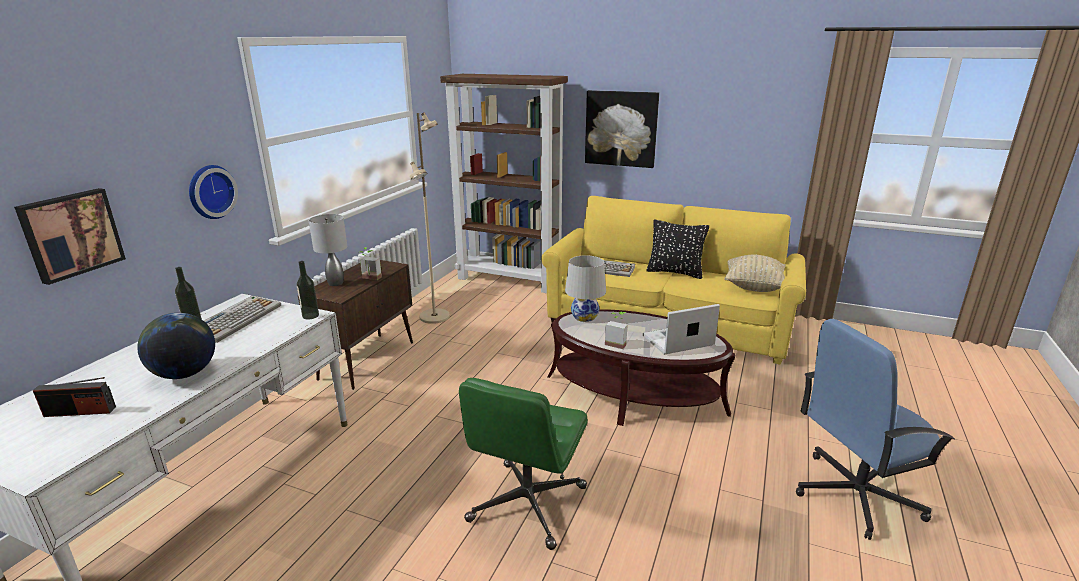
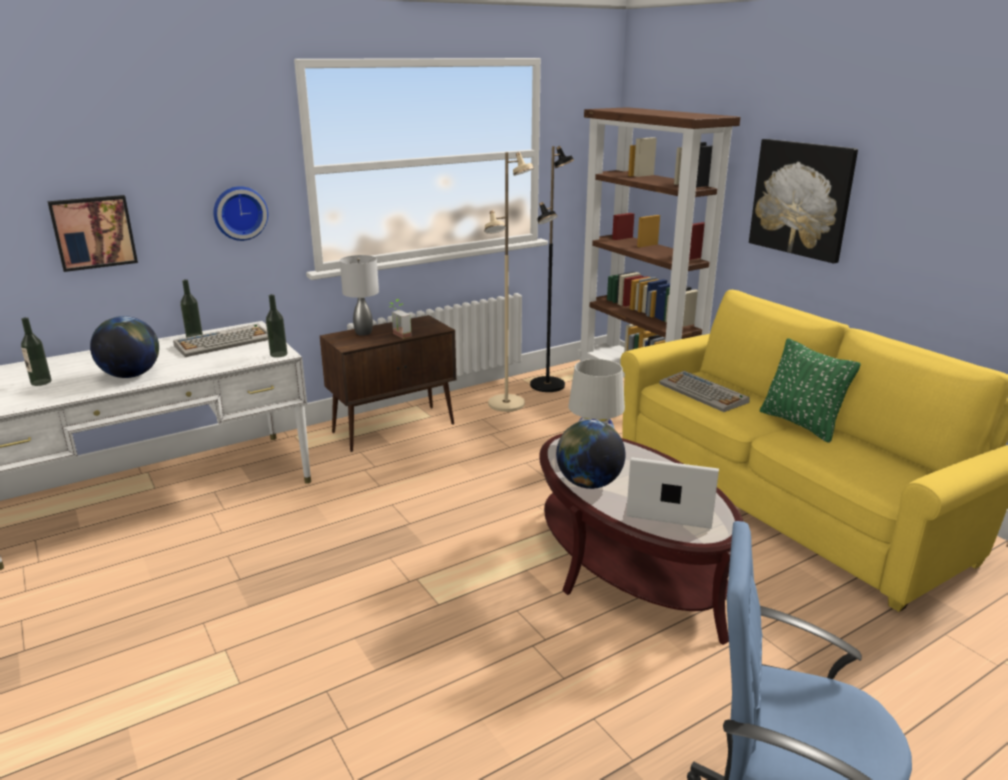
camera: 35 degrees right, 0 degrees up
(80, 412) = (41, 382): radio -> bottle
(449, 295) = (548, 385): none -> black floor lamp
(527, 505) = (369, 627): green office chair -> none
(616, 343) = (588, 483): potted plant -> globe
(675, 272) = (800, 424): black pillow -> green pillow
(754, 287) = (900, 477): beige pillow -> none

